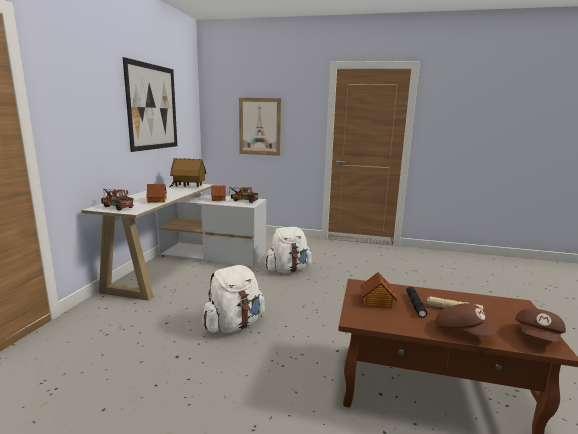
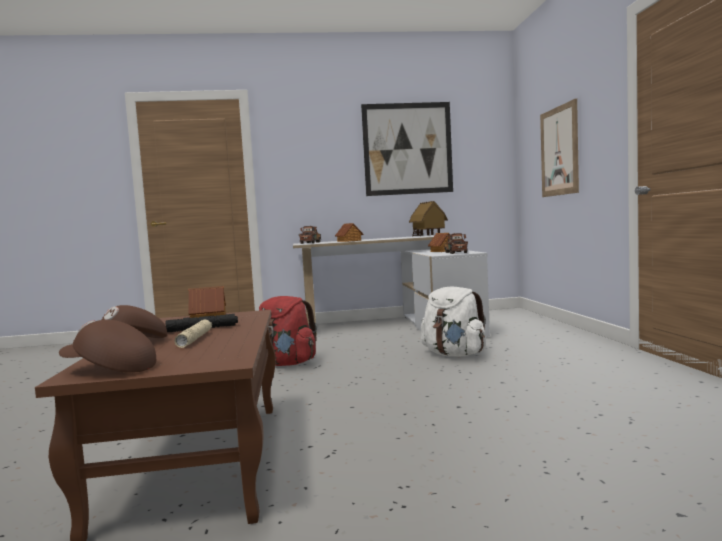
camera: 70 degrees right, 10 degrees down
(234, 325) = (286, 363): white backpack -> red backpack

